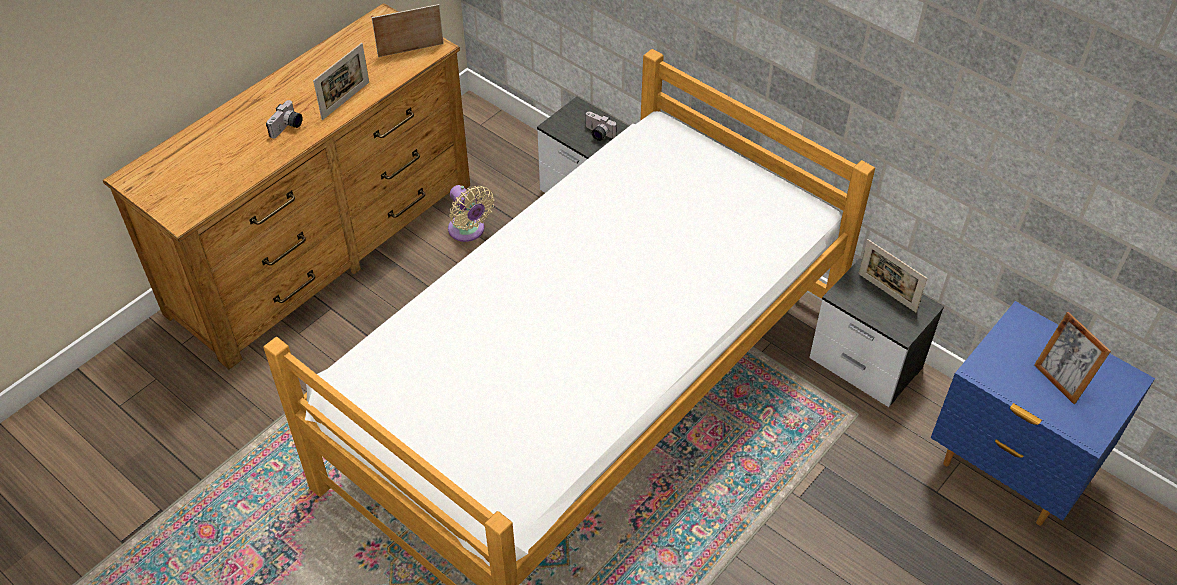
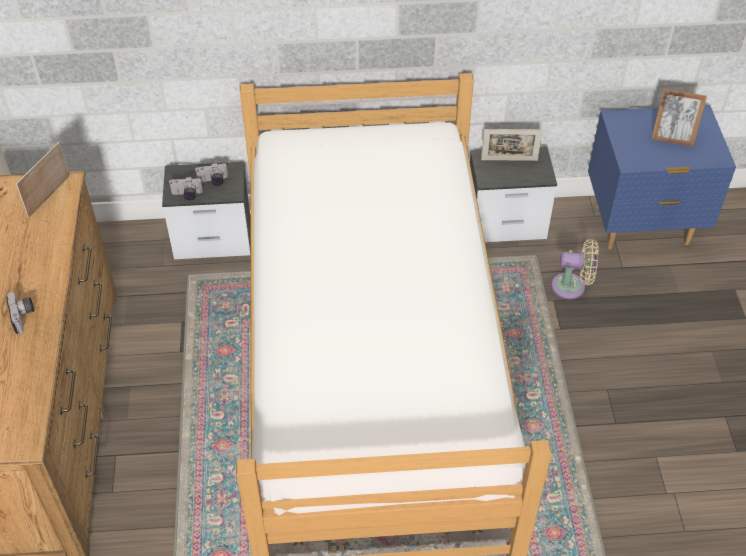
camera: 45 degrees left, 0 degrees up
(345, 100) = (45, 266): picture frame -> none
(468, 231) = (155, 324): beige fan -> beige fan (572, 287)
(564, 131) = (186, 195): none -> camera

